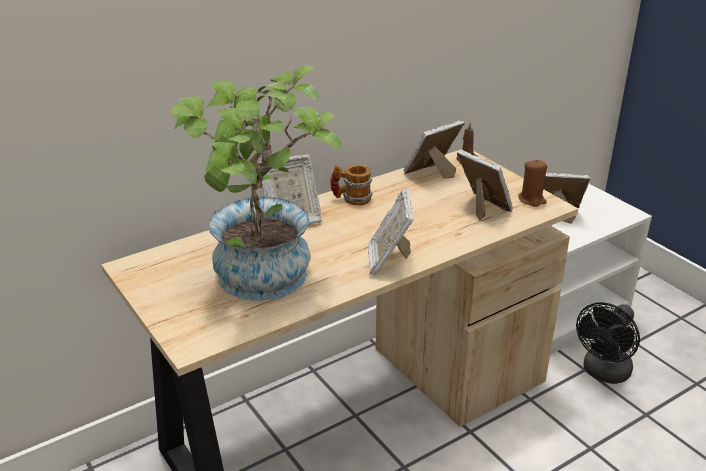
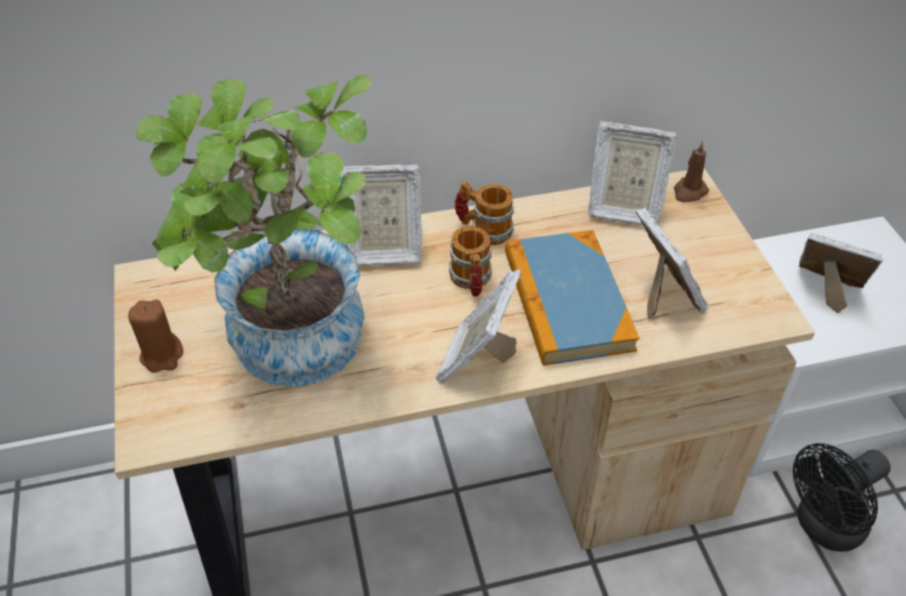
camera: 20 degrees right, 15 degrees up
(360, 225) = (471, 282): none -> mug
(426, 222) = (567, 301): none -> book
(431, 174) = (623, 208): picture frame -> picture frame turned 150 degrees counterclockwise
(532, 200) = (749, 297): brown candle -> brown candle (162, 356)

